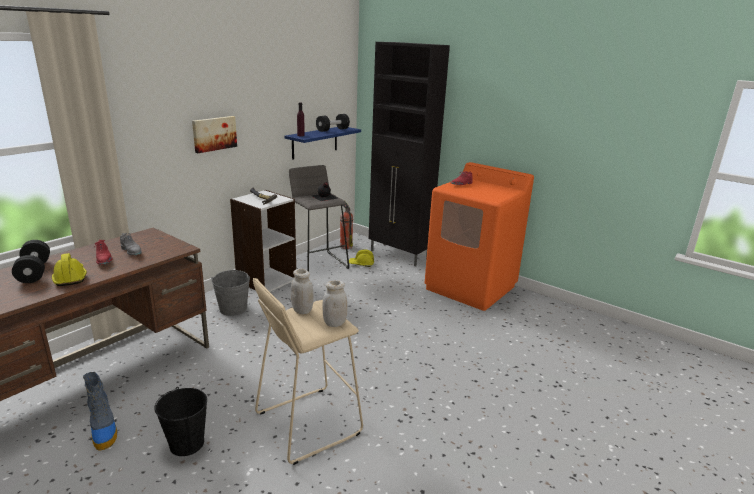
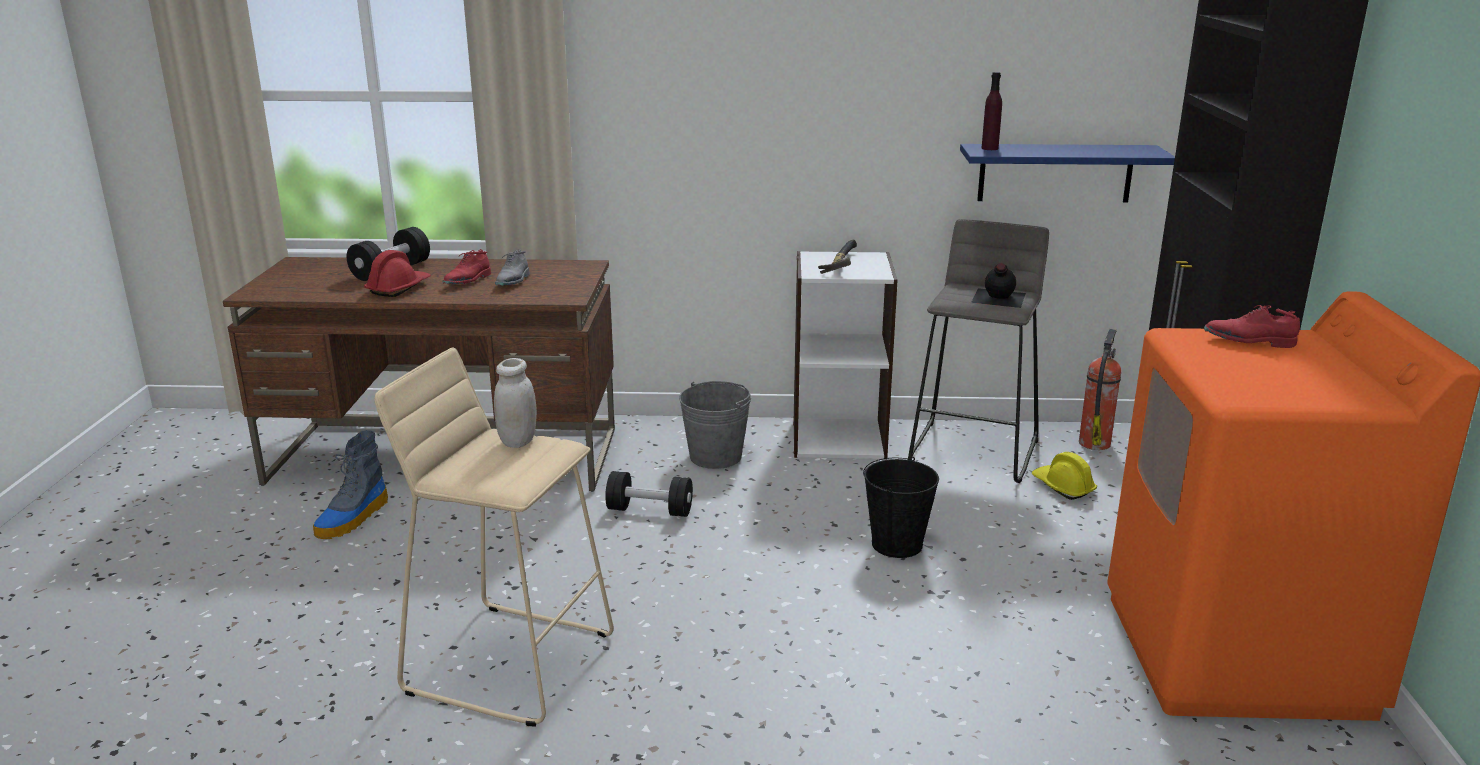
camera: 55 degrees right, 0 degrees up
(70, 278) = (398, 288): yellow hard hat -> red hard hat
(187, 443) = (377, 586): black bucket -> black bucket (897, 544)
(214, 133) = (777, 116): picture -> none
(332, 130) = (1099, 149): black dumbbell -> black dumbbell (650, 510)
(334, 323) = (507, 477): white jar -> none

